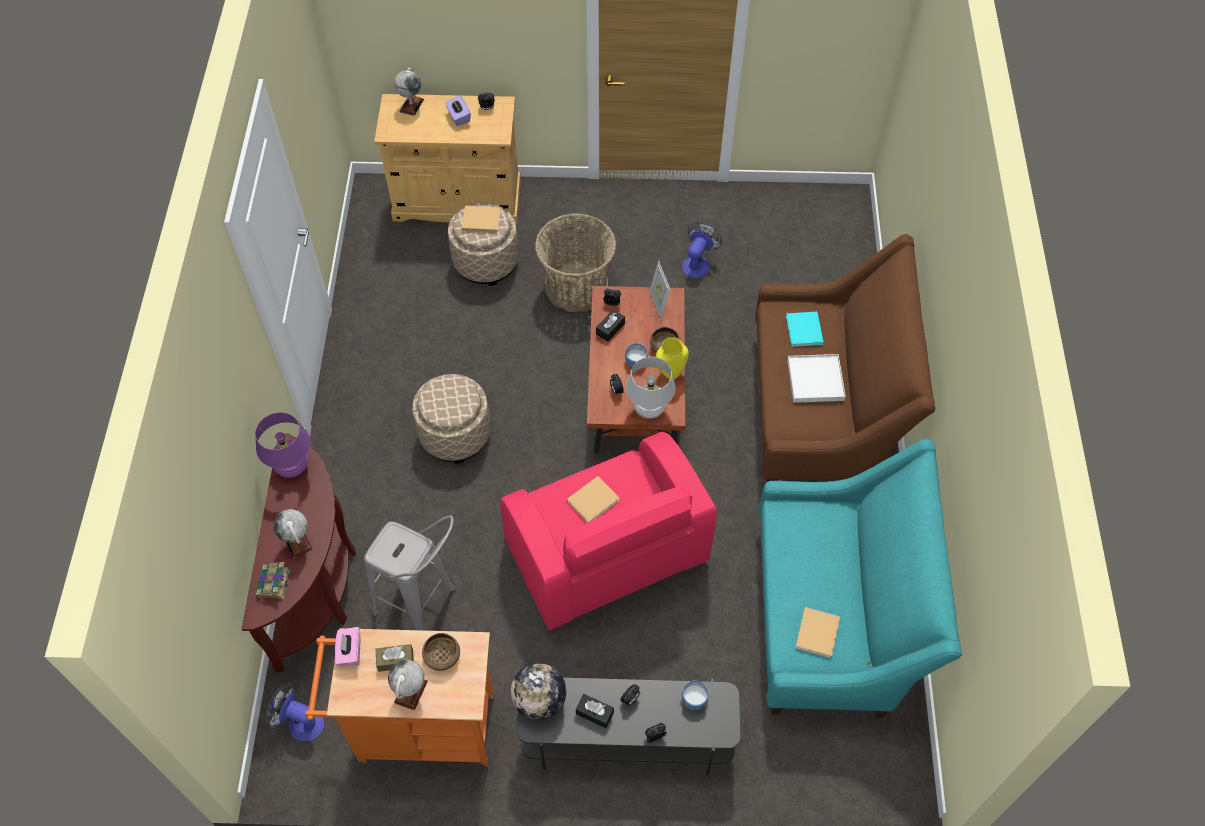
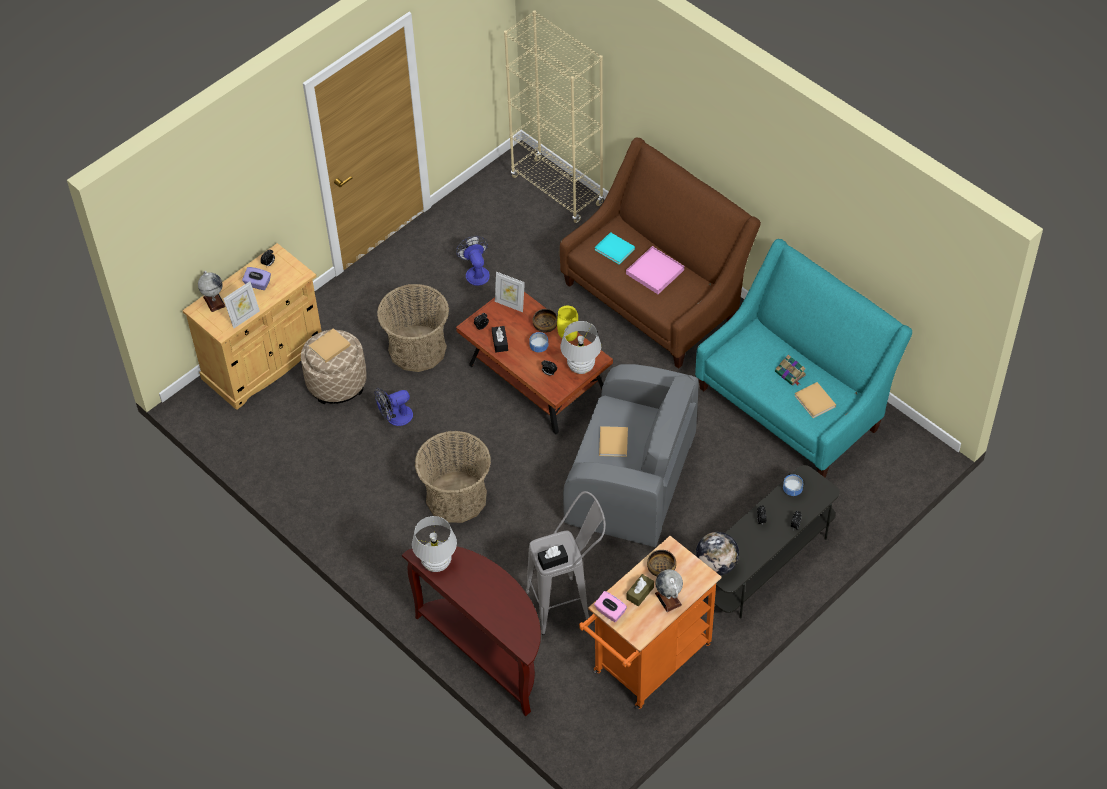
camera: 45 degrees left, 5 degrees down
(273, 584) = (513, 628): book -> book (790, 374)
(292, 467) = (436, 563): purple table lamp -> white table lamp
(298, 542) = (497, 596): globe -> none
(300, 722) = (577, 725): fan -> fan (395, 417)
(415, 135) = (244, 317): none -> picture frame
(455, 434) = (456, 497): beige ottoman -> basket
(594, 713) = (752, 544): black tissue box -> black tissue box (553, 560)
(605, 553) = (632, 481): pink armchair -> grey armchair
(815, 380) = (654, 272): white tray -> pink tray
(848, 249) = (557, 190): none -> beige bookcase

